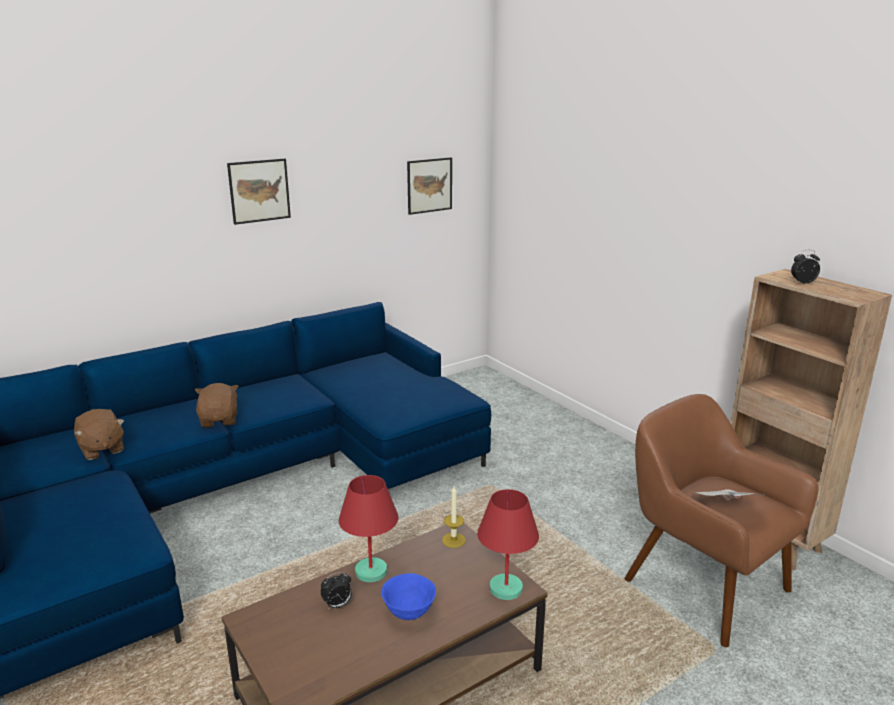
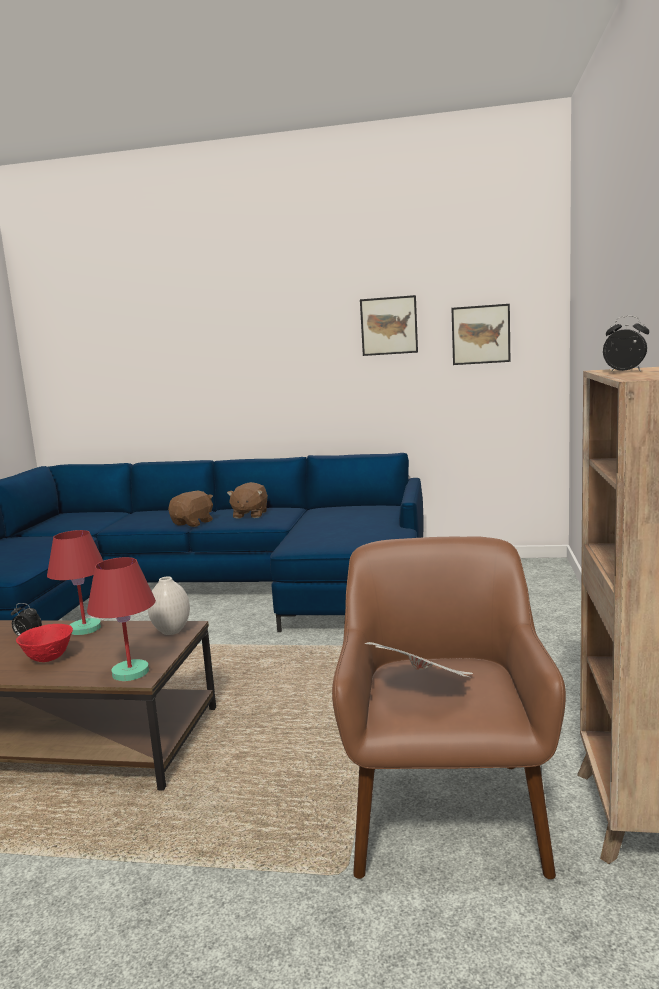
camera: 45 degrees right, 10 degrees down
(101, 449) = (105, 524): brown plush toy -> brown plush toy (249, 515)
(259, 191) = (291, 334): picture -> picture (389, 326)
(409, 612) = (49, 658): blue bowl -> red bowl
(453, 540) = (172, 631): candle -> white vase

